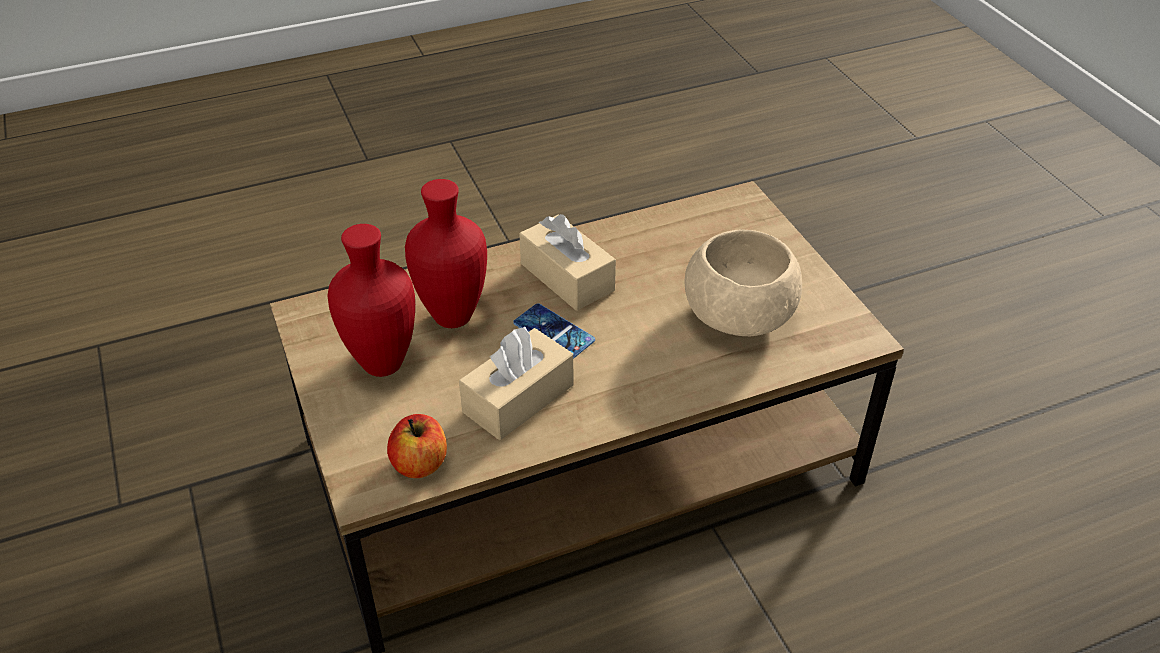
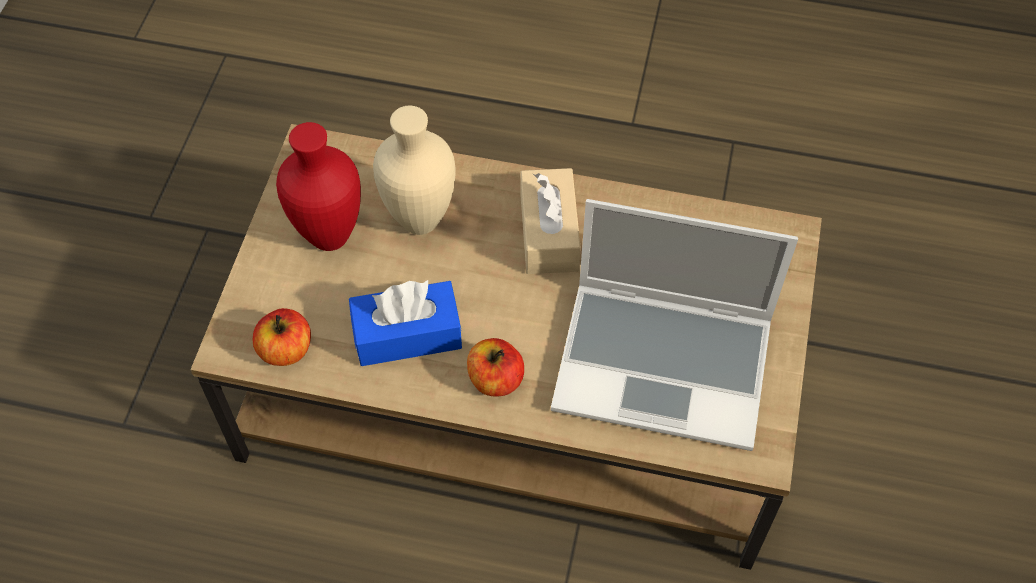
camera: 35 degrees right, 15 degrees up
(453, 319) = (419, 223): red vase -> beige vase
(518, 398) = (407, 334): beige tissue box -> blue tissue box
(554, 332) = (490, 285): phone -> none
(621, 392) = (495, 379): none -> apple
(739, 316) = (665, 364): beige bowl -> laptop

